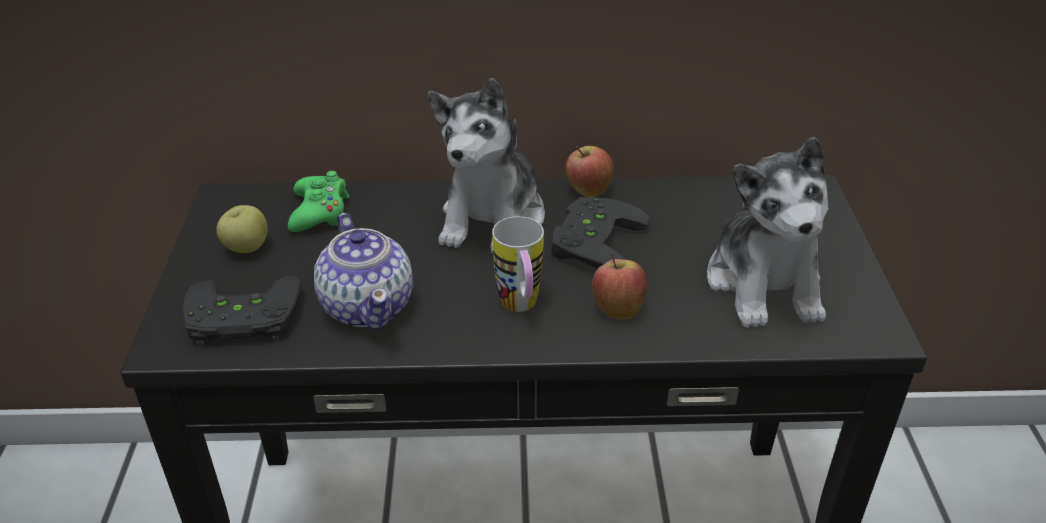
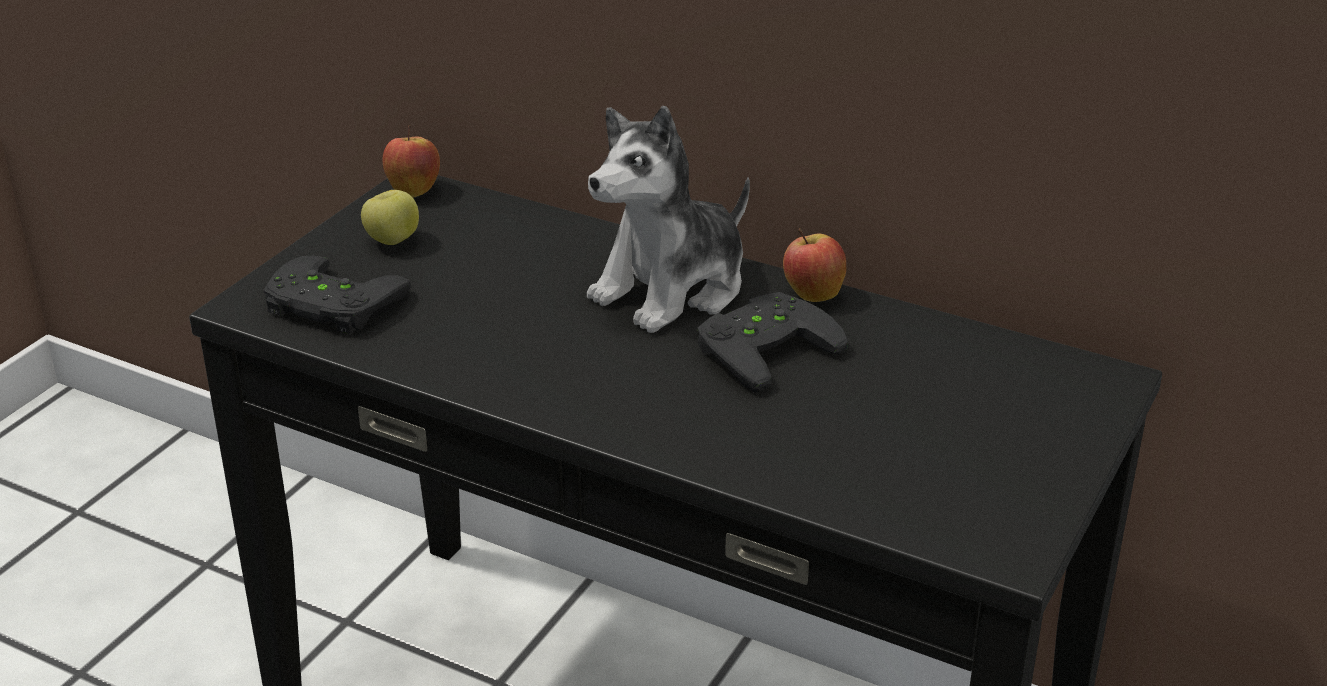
camera: 30 degrees right, 5 degrees down
(320, 212) = (495, 228): green game controller -> none
(368, 305) = (460, 332): teapot -> none
(521, 308) = (612, 386): mug -> none
(617, 309) = (717, 422): apple -> apple (413, 190)
(764, 284) = (921, 456): plush toy -> none

